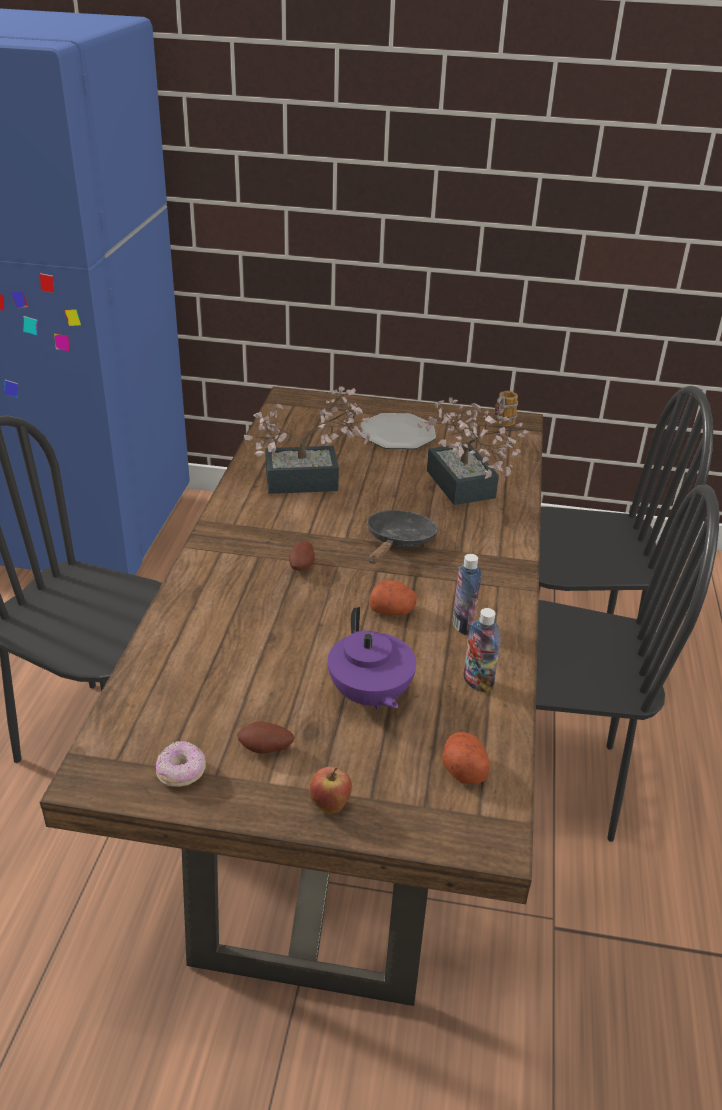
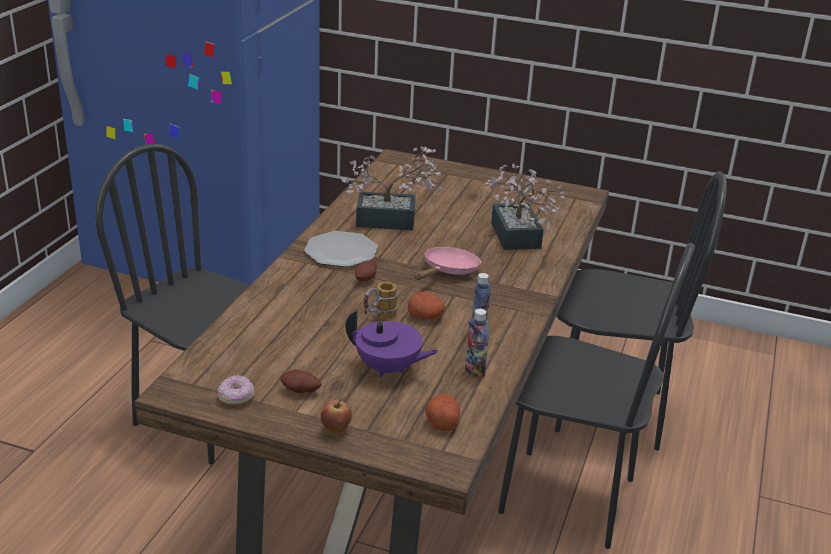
camera: 10 degrees right, 5 degrees down
(369, 696) = (388, 369): purple teapot -> purple teapot turned 60 degrees counterclockwise
(397, 434) = (477, 193): plate -> plate (341, 251)
(398, 542) = (448, 271): black frying pan -> pink frying pan
(501, 425) = (568, 195): mug -> mug (378, 317)

